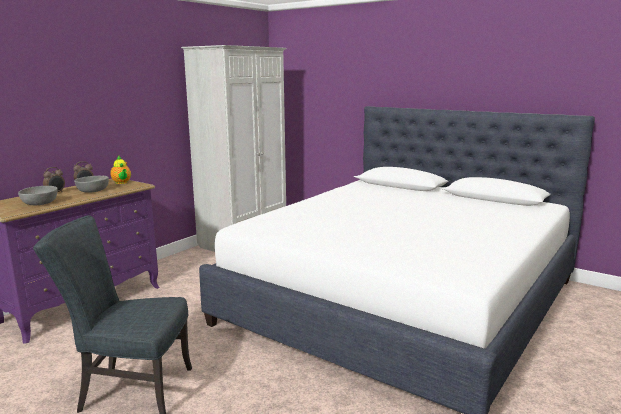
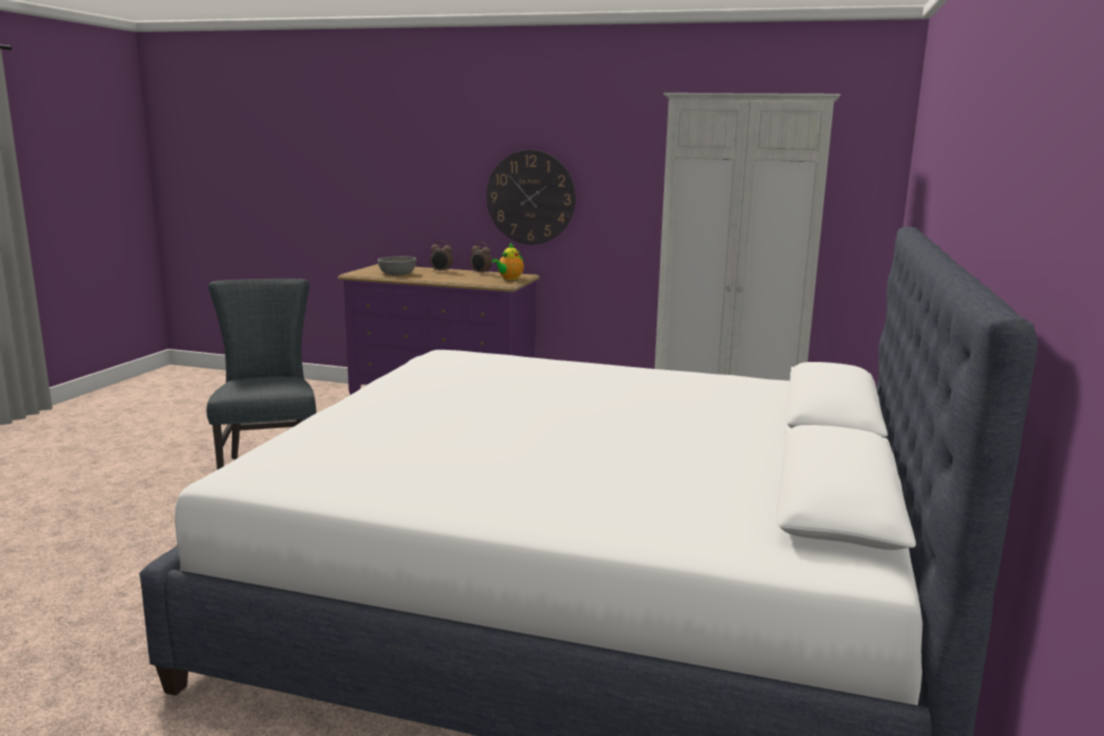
camera: 70 degrees right, 0 degrees up
(92, 191) = (461, 277): grey bowl -> none
(97, 121) = (530, 197): none -> wall clock

